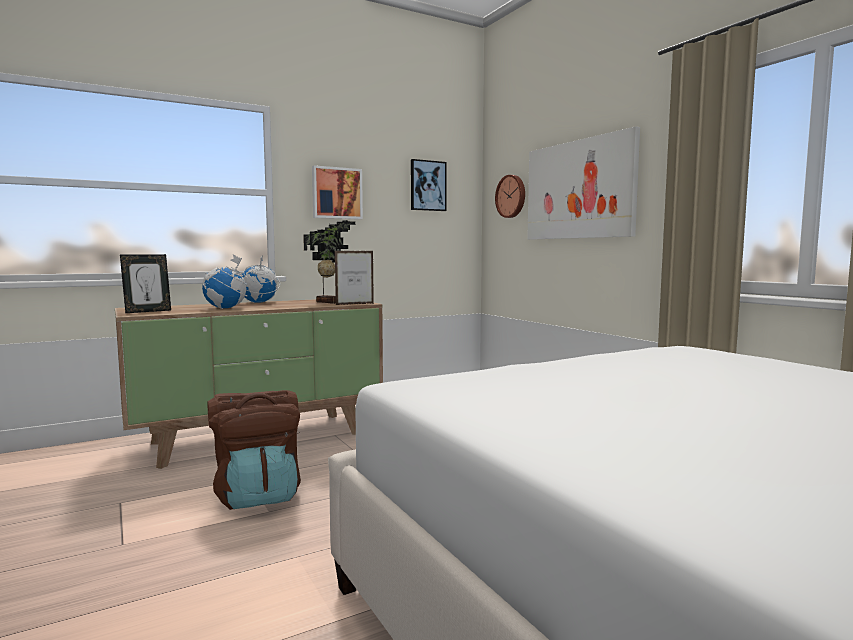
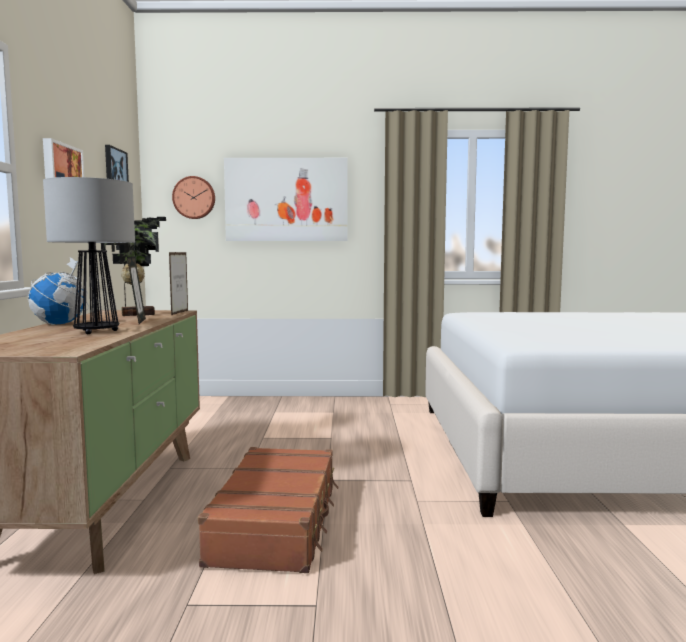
camera: 60 degrees left, 0 degrees up
(147, 311) = (37, 348): picture frame -> picture frame (138, 321)
(226, 308) = (96, 331): globe -> table lamp
(257, 495) = (277, 523): brown backpack -> brown suitcase

